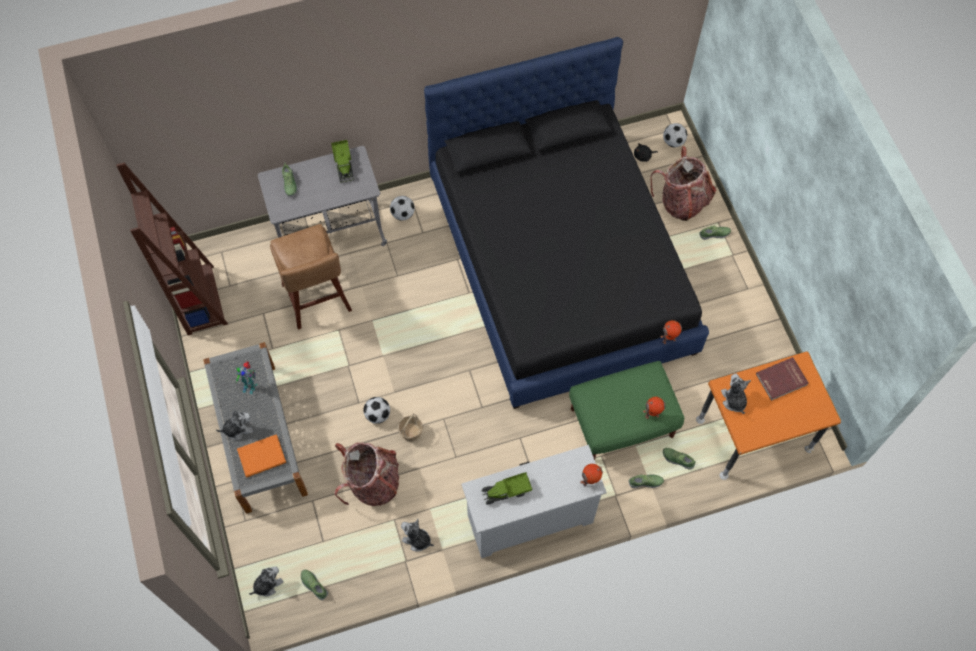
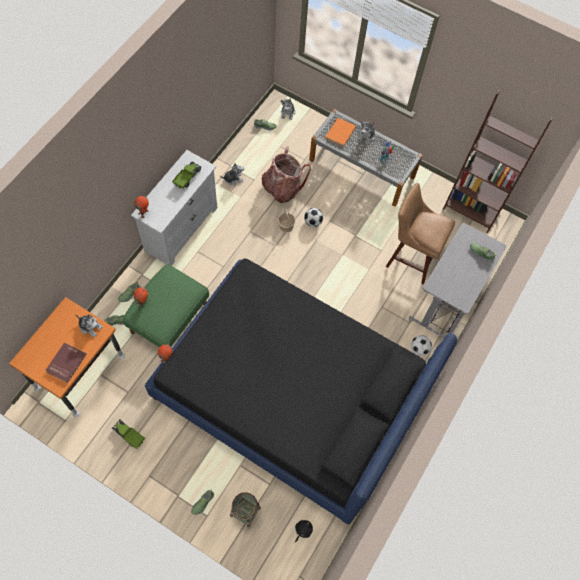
camera: 135 degrees right, 0 degrees up
(344, 165) = (464, 290): toy truck -> toy truck (128, 435)
(673, 142) = (291, 564): football -> none
(681, 202) = (245, 512): backpack -> basket

